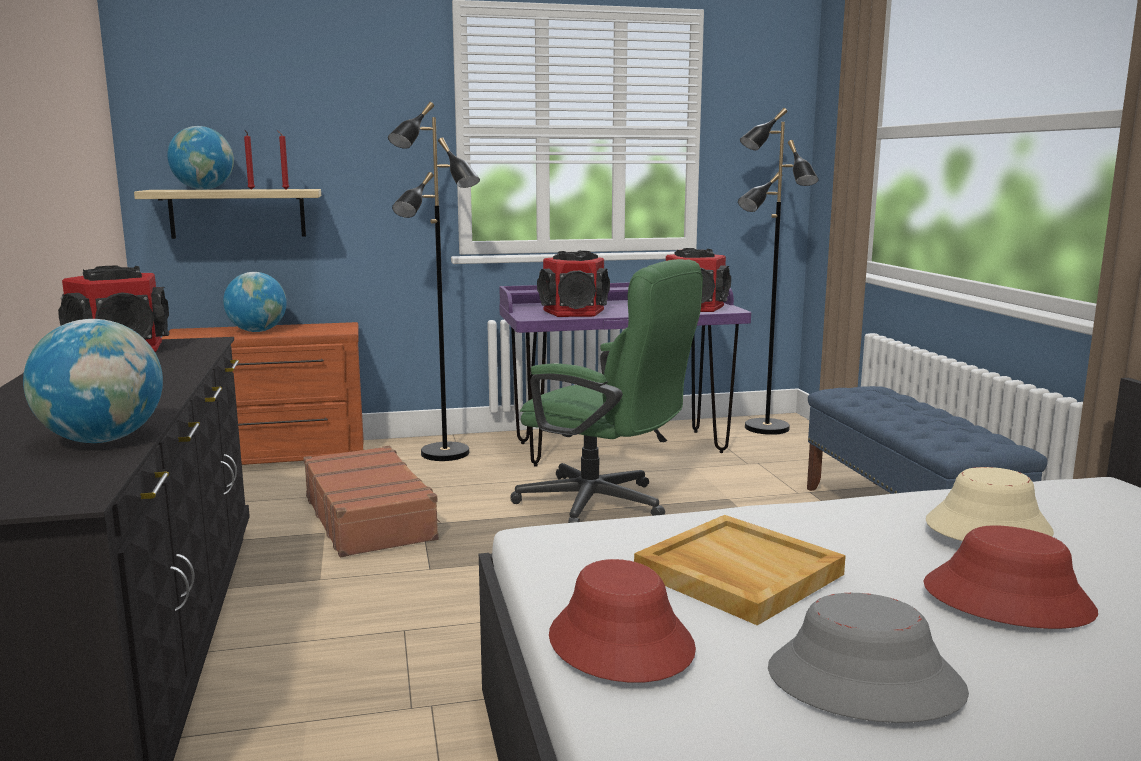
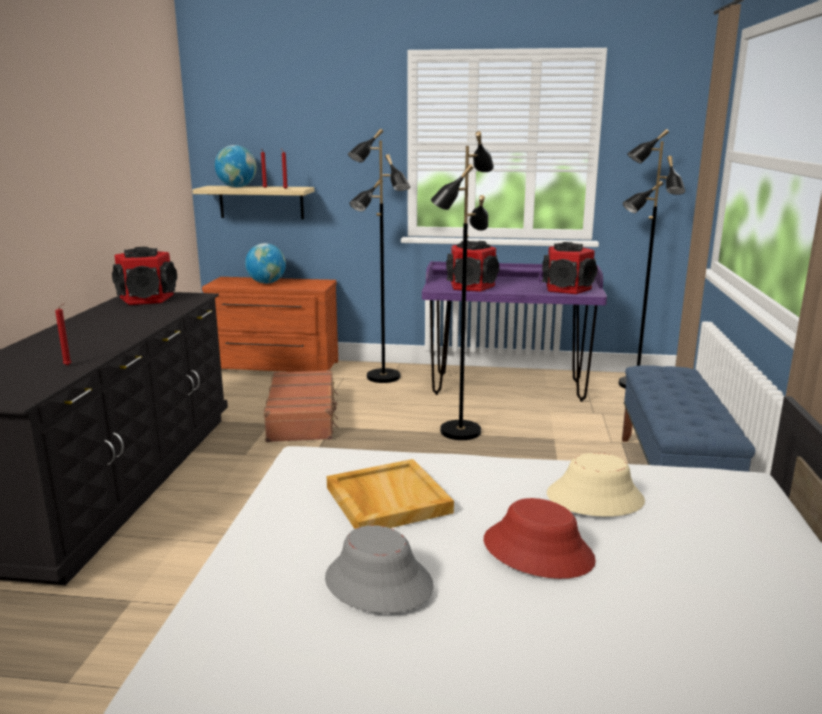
camera: 20 degrees right, 5 degrees up
(103, 440) = (69, 365): globe -> red candle
(604, 505) = (459, 431): green office chair -> black floor lamp
(619, 643) = (270, 530): red hat -> none

